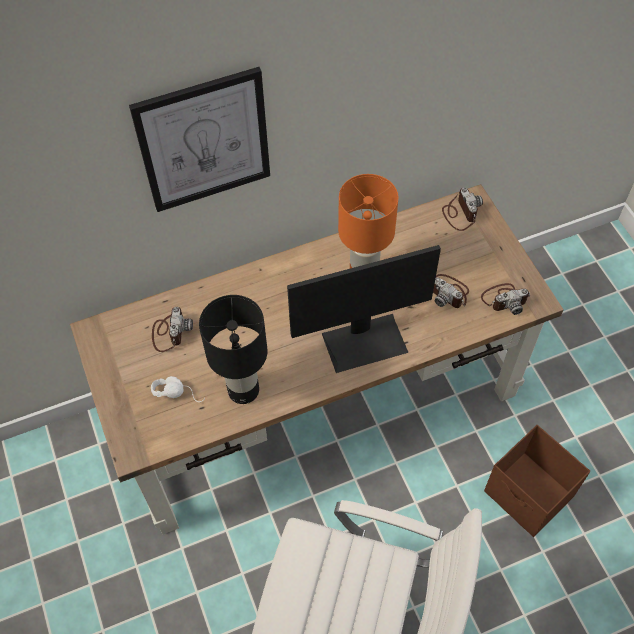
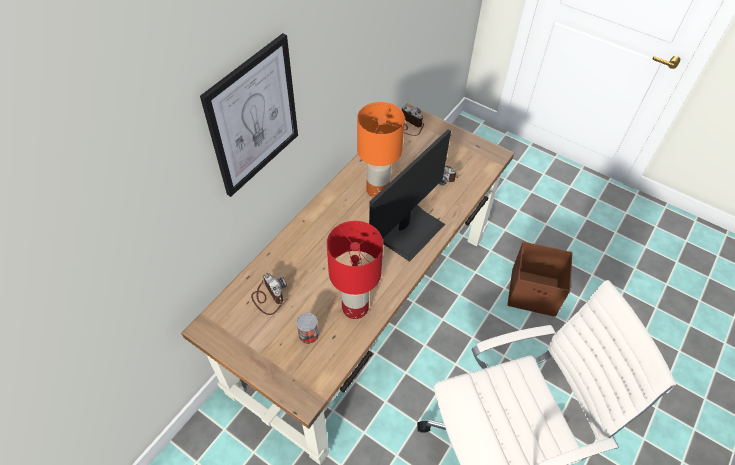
camera: 35 degrees left, 5 degrees down
(179, 392) = (308, 335): white headphones -> can
(244, 391) = (356, 308): black table lamp -> red table lamp
(504, 299) = (476, 163): camera -> none

